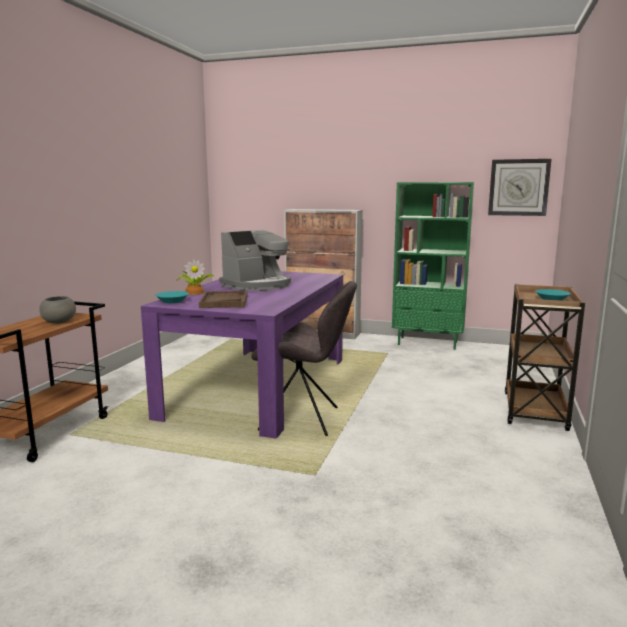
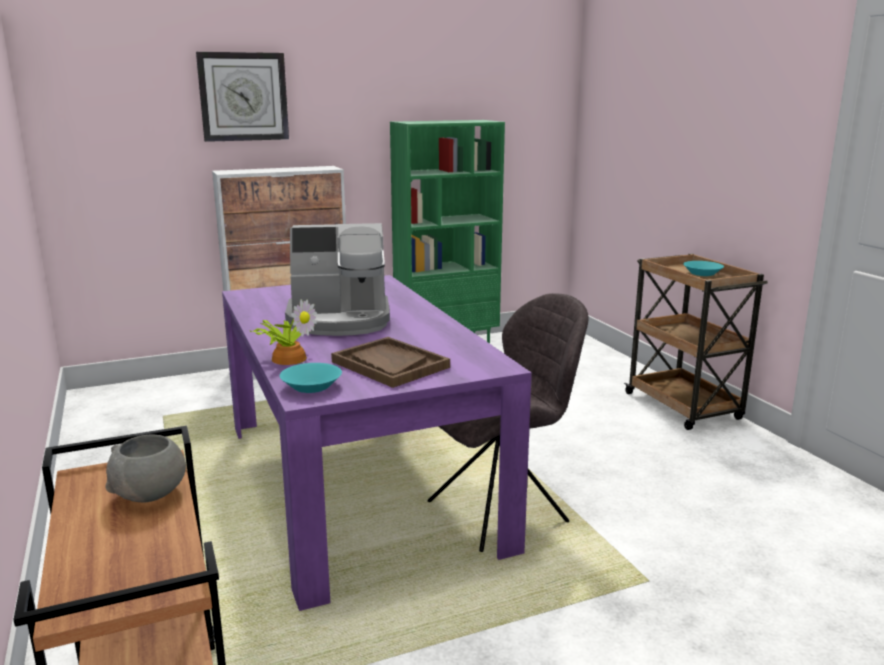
camera: 40 degrees left, 5 degrees up
(257, 285) = (340, 320): coffee machine -> coffee machine turned 75 degrees clockwise
(518, 187) = (532, 125): wall clock -> wall clock (243, 97)

